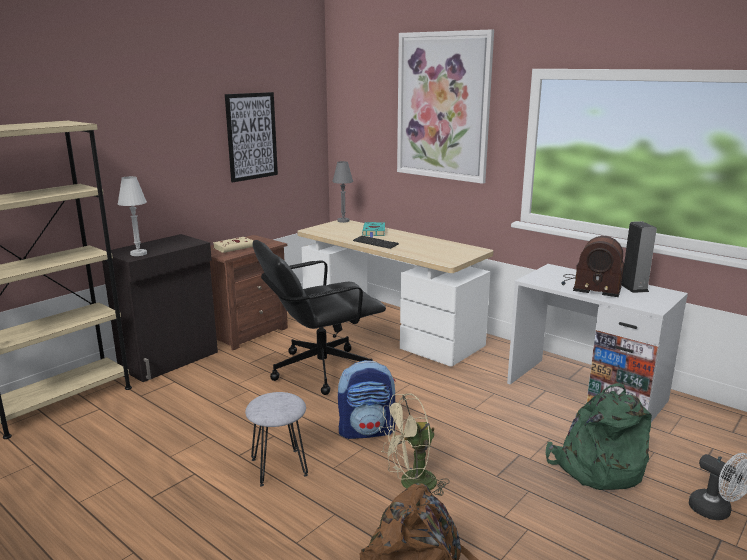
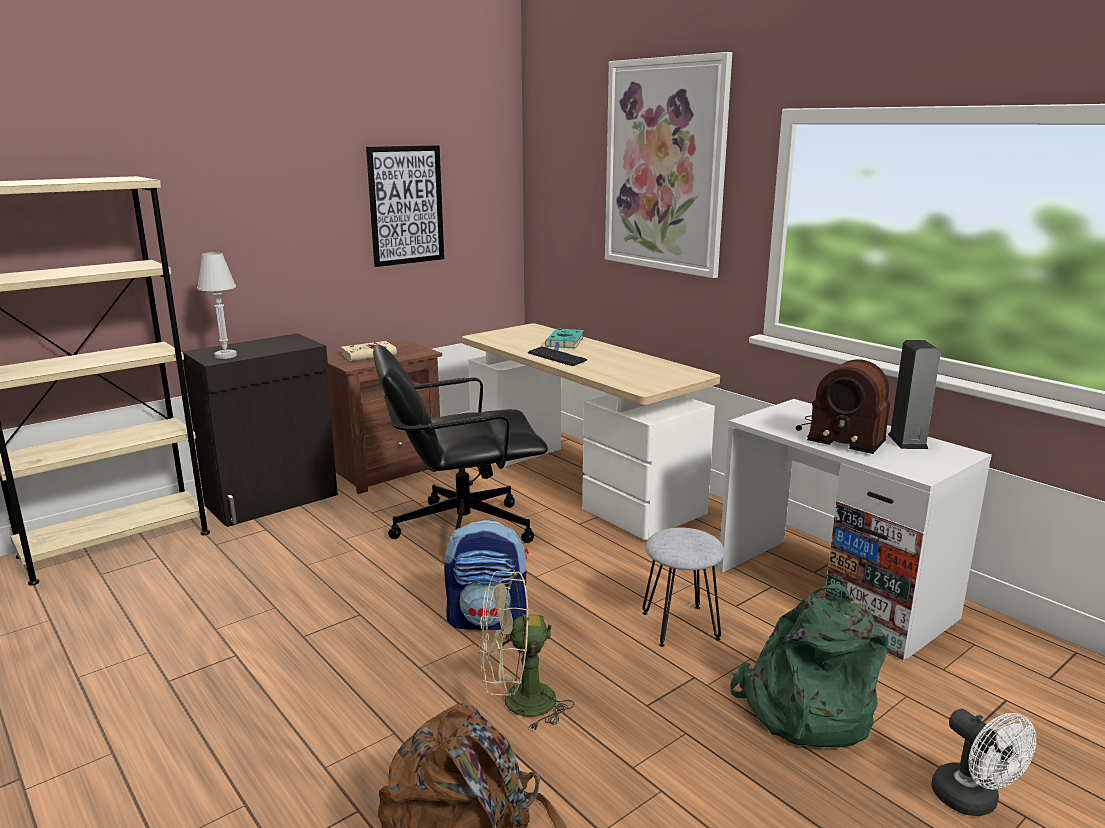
camera: 10 degrees right, 0 degrees up
(278, 467) = (347, 658): grey stool -> grey stool (679, 626)
(343, 221) = (532, 326): grey table lamp -> none

